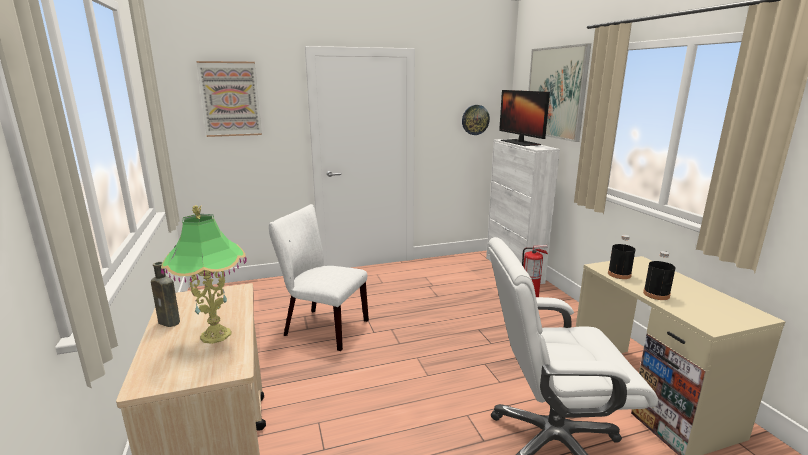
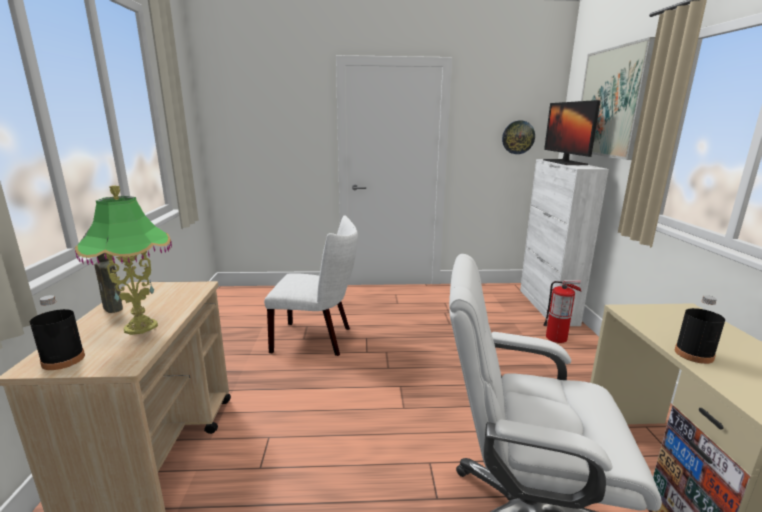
camera: 15 degrees right, 0 degrees up
(230, 99) = (262, 108): picture -> none
(321, 327) = (317, 339): white chair -> white chair turned 150 degrees clockwise
(619, 274) = (649, 322): black bottle -> black bottle (63, 360)

